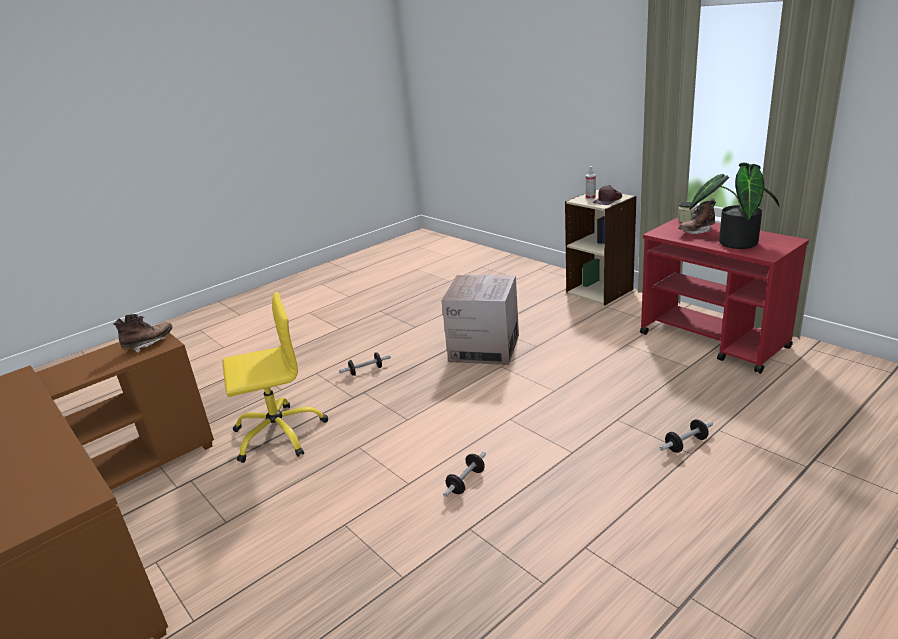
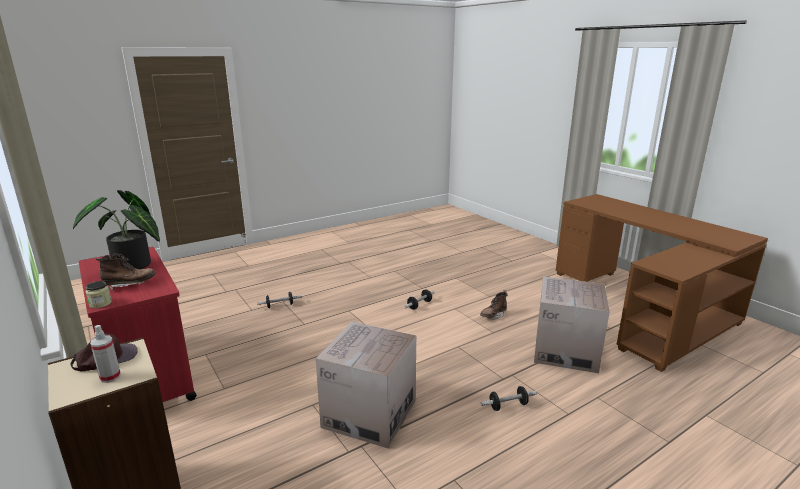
camera: 175 degrees left, 5 degrees down
(149, 344) = (665, 266): brown boot -> brown boot (493, 316)
(279, 433) = (565, 351): yellow office chair -> cardboard box

